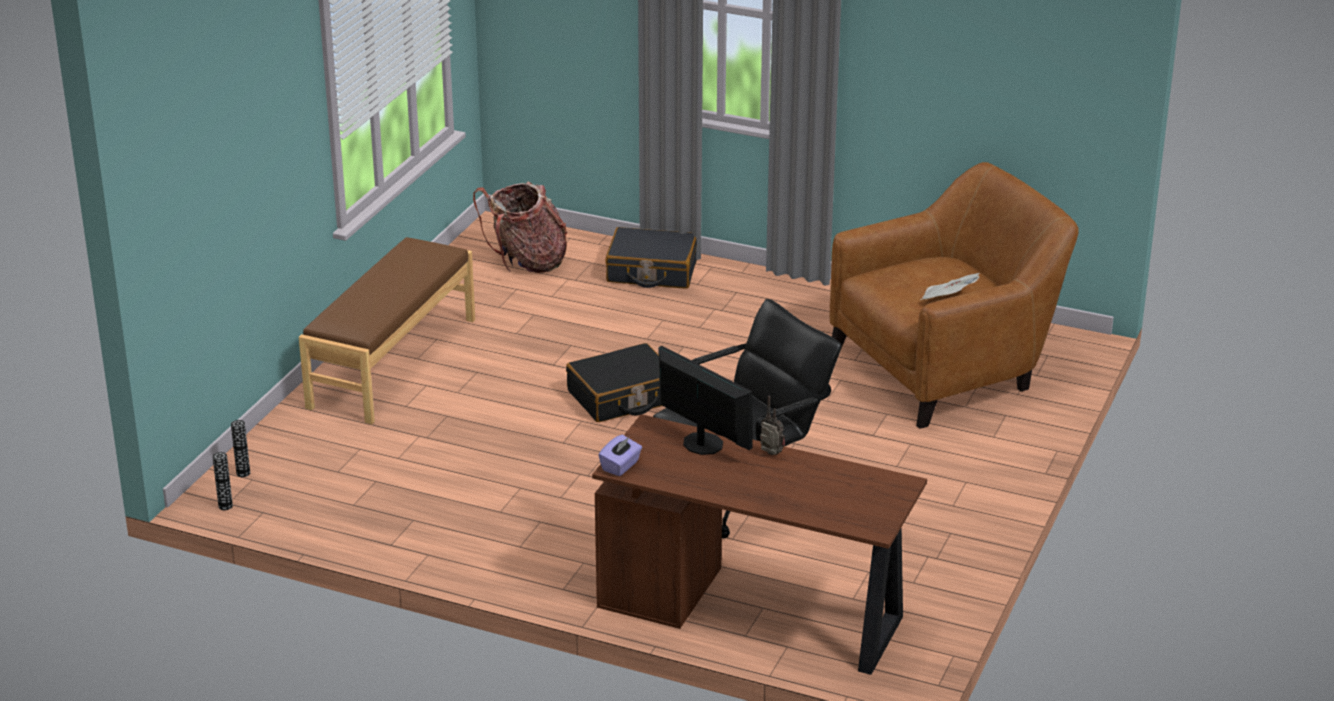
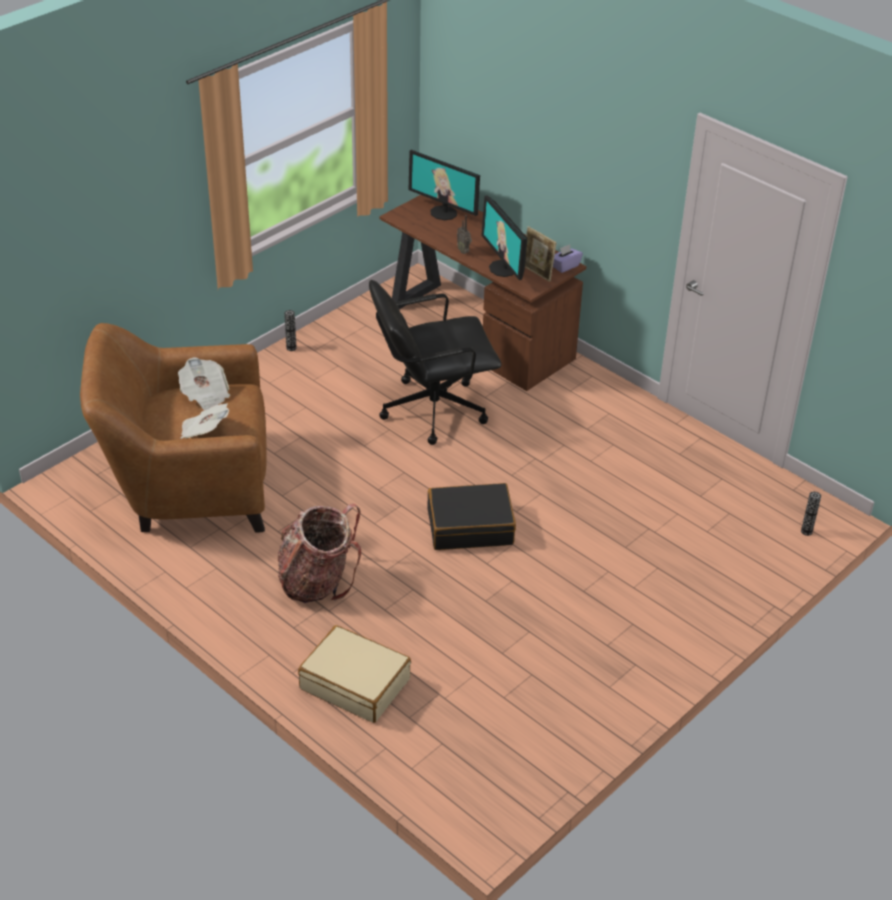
camera: 160 degrees left, 10 degrees up
(225, 506) = (822, 503): vase -> vase (291, 348)
(391, 362) = (658, 625): brown bench -> none
(527, 262) = (476, 738): backpack -> backpack (317, 581)
(652, 271) = (355, 683): black suitcase -> beige suitcase
(653, 448) = (537, 273): none -> picture frame
(841, 505) = (444, 212): none -> monitor
(913, 272) = (204, 432): none -> newspaper

